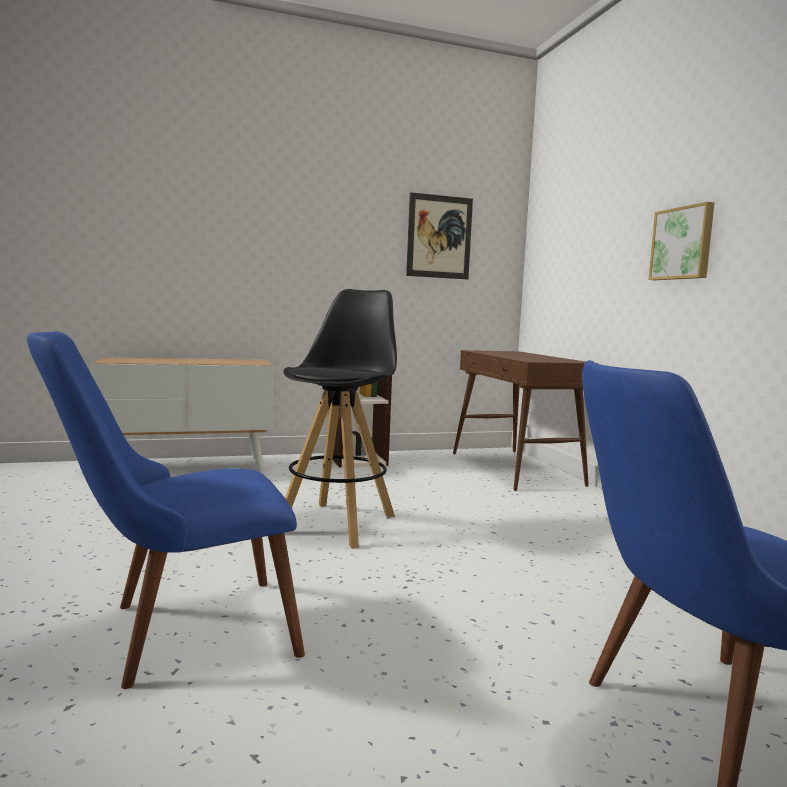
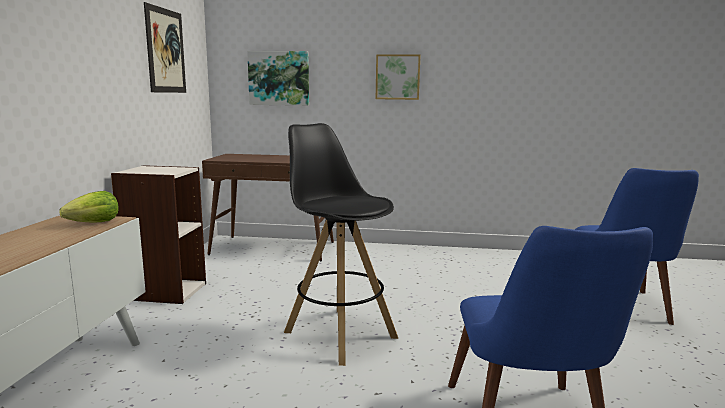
camera: 65 degrees left, 5 degrees up
(246, 362) = (95, 223): none -> lettuce
(570, 260) = (279, 78): none -> picture

